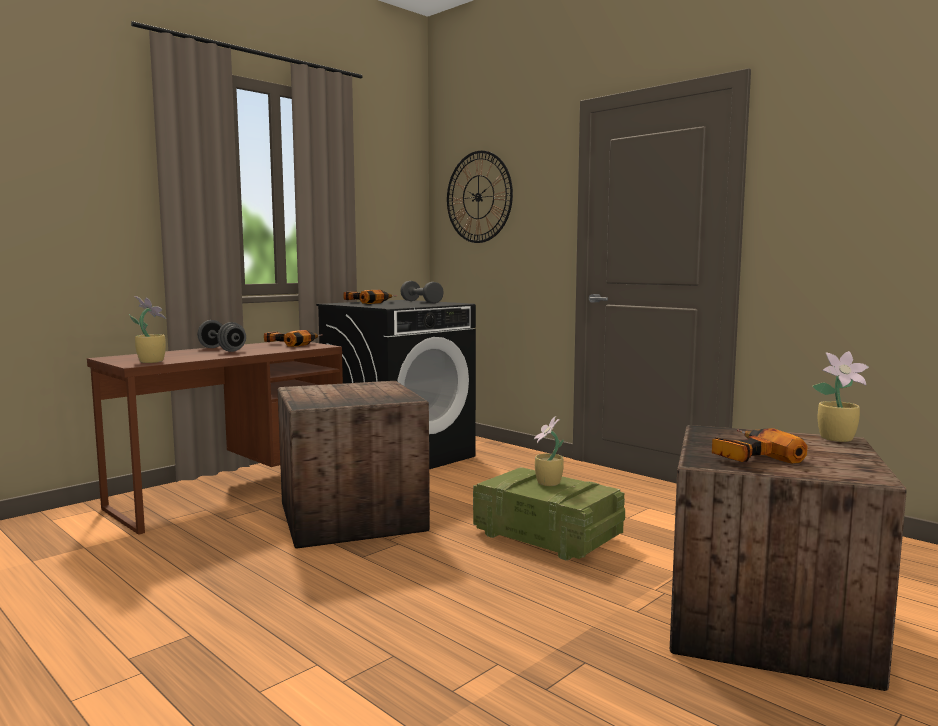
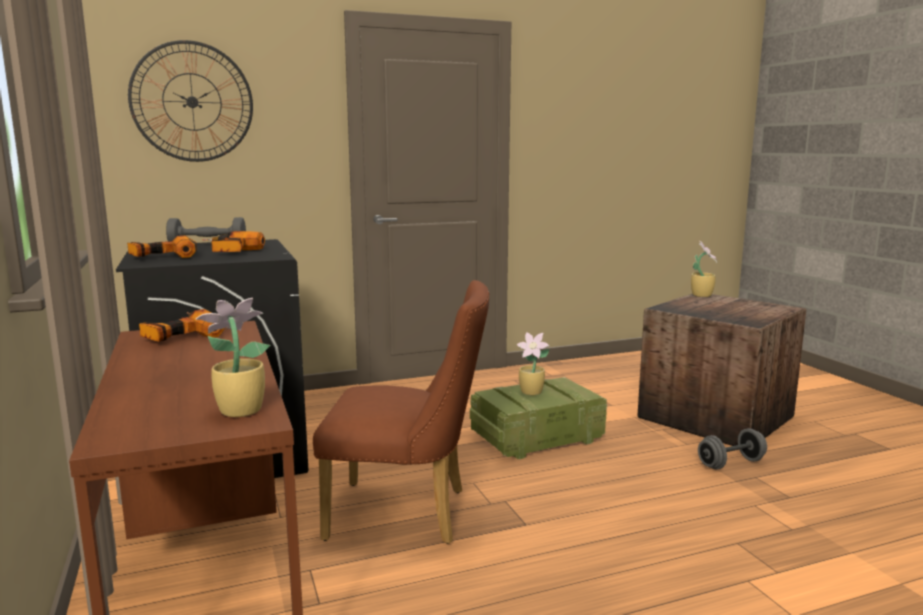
camera: 65 degrees left, 5 degrees up
(222, 349) = (164, 369): grey dumbbell -> grey dumbbell (731, 463)
(350, 518) = (409, 514): crate -> brown chair
(748, 456) = (740, 314): power drill -> power drill (229, 252)

